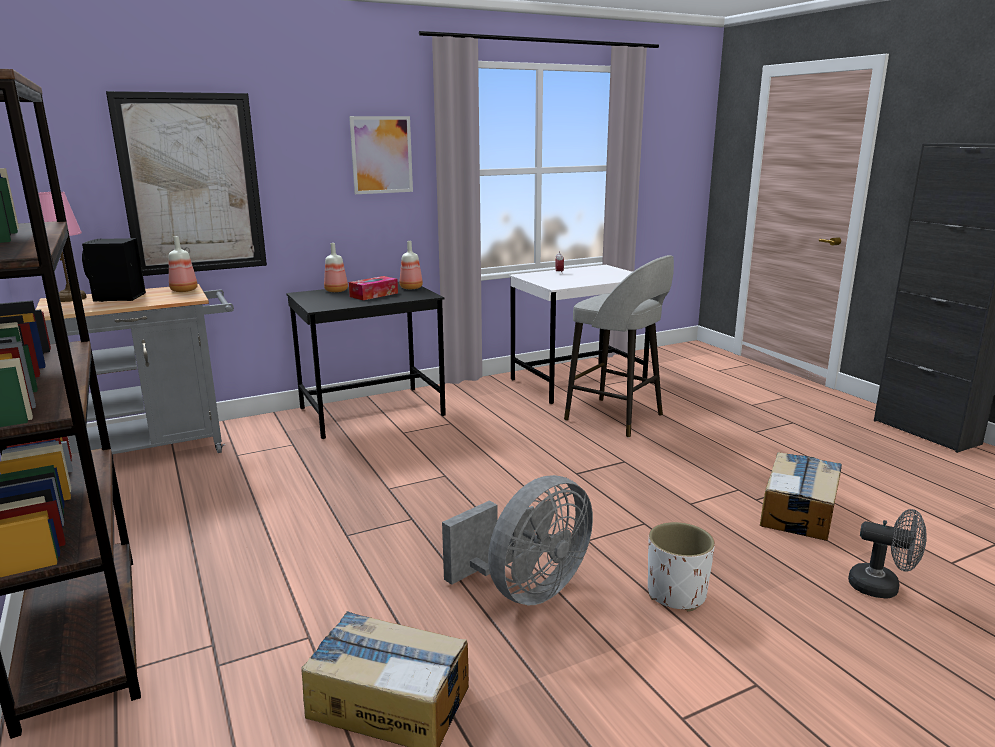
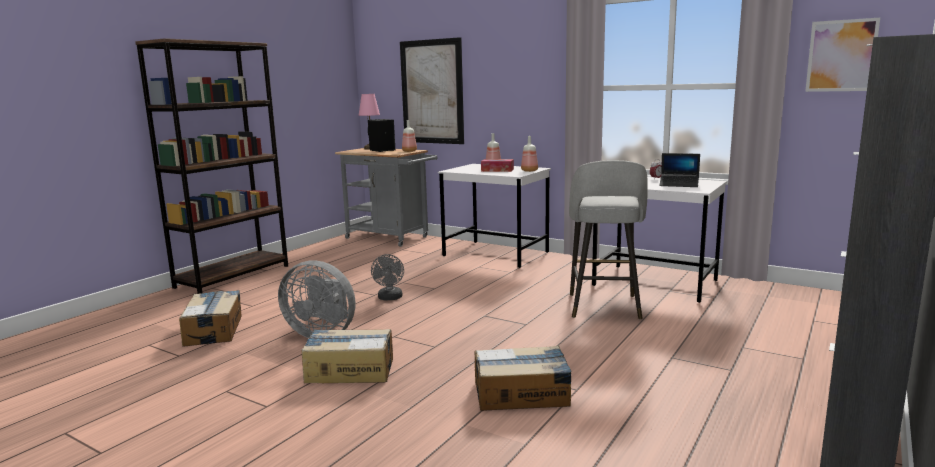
camera: 60 degrees right, 5 degrees down
(372, 412) = (496, 254): black desk -> white desk
(381, 155) = (536, 74): picture -> picture (841, 56)
(601, 274) = (679, 184): none -> laptop
(675, 594) = (349, 370): white planter -> cardboard box
(882, 587) = (422, 439): grey fan -> grey fan (390, 298)

